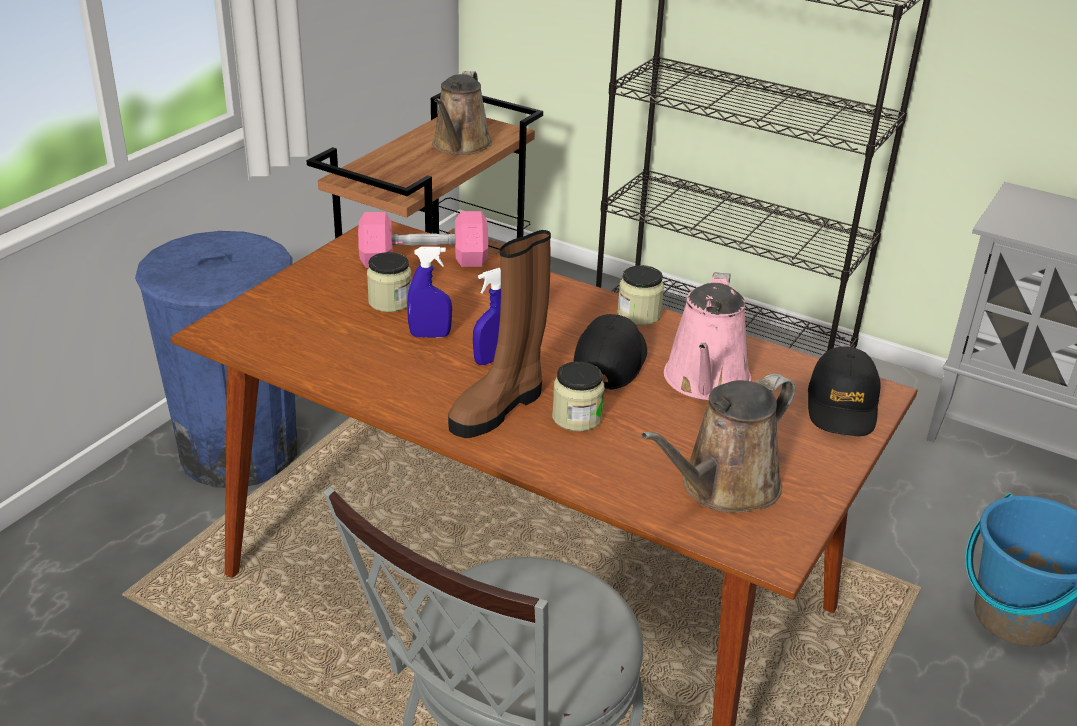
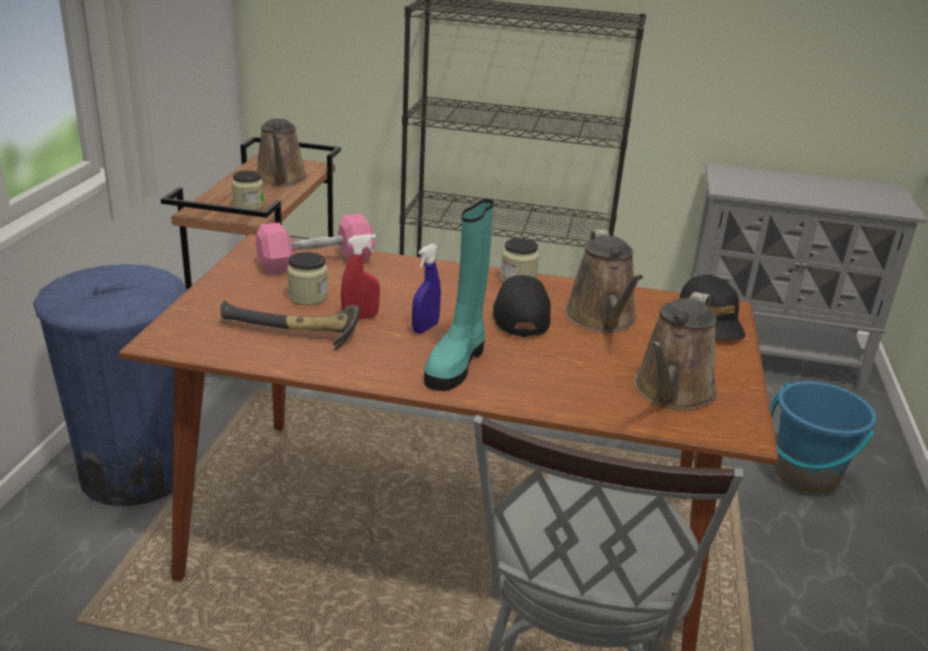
camera: 20 degrees left, 5 degrees down
(347, 343) = (291, 334): none -> hammer
(430, 335) = (360, 317): blue spray bottle -> red spray bottle
(499, 408) = (456, 363): brown boot -> turquoise boot
(576, 417) = (524, 360): jar -> jar (248, 205)
(706, 381) = (602, 319): pink watering can -> brown watering can

